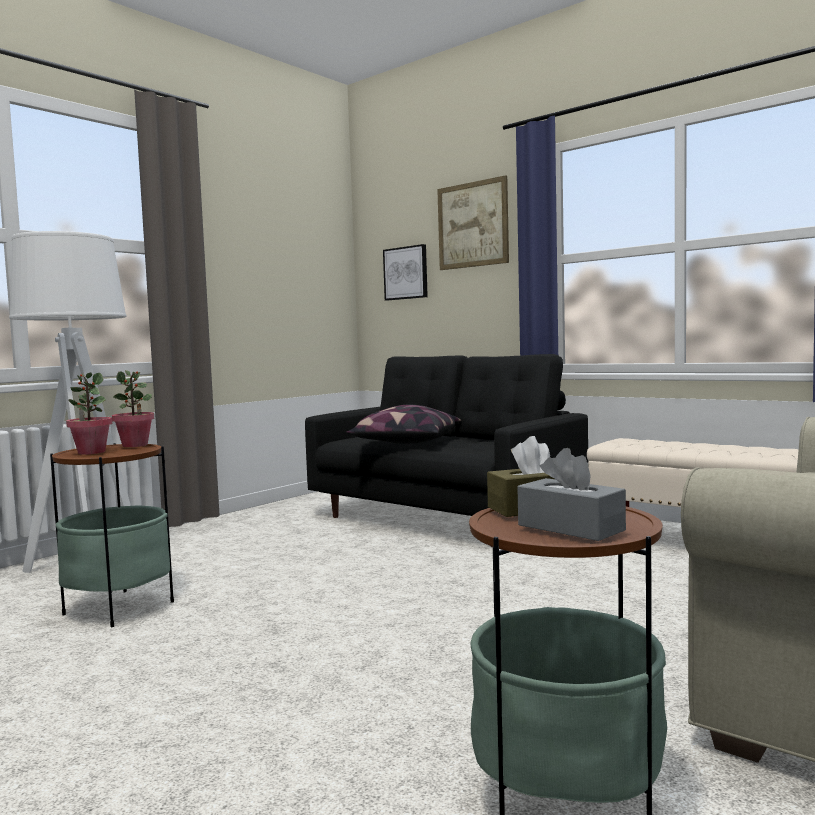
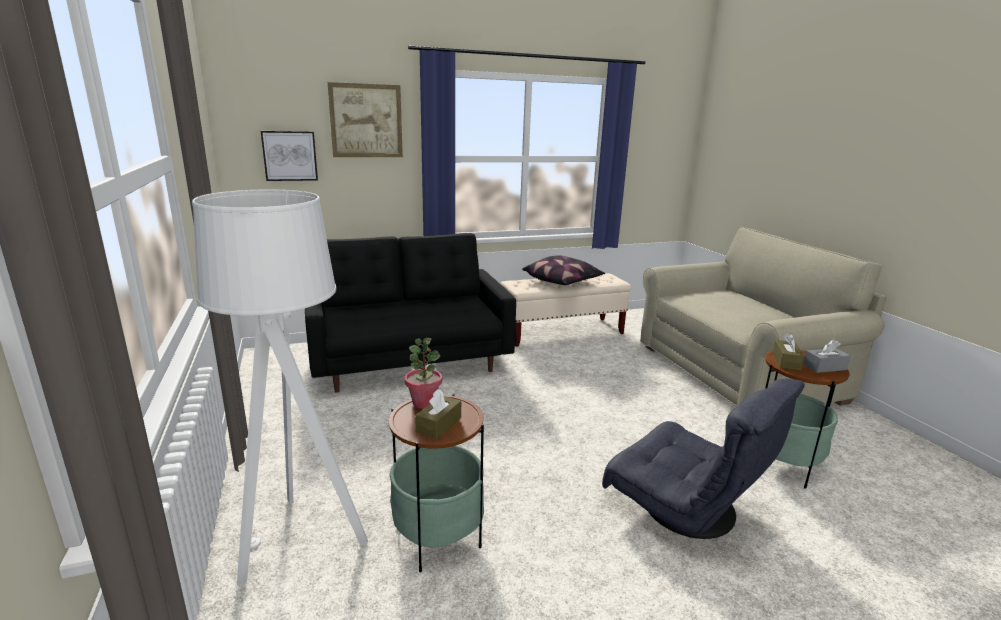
camera: 60 degrees left, 15 degrees up
(91, 452) = (439, 425): potted plant -> brown tissue box
(284, 725) = (686, 509): none -> grey armchair
(406, 444) = (405, 318): pillow -> pillow (563, 282)

